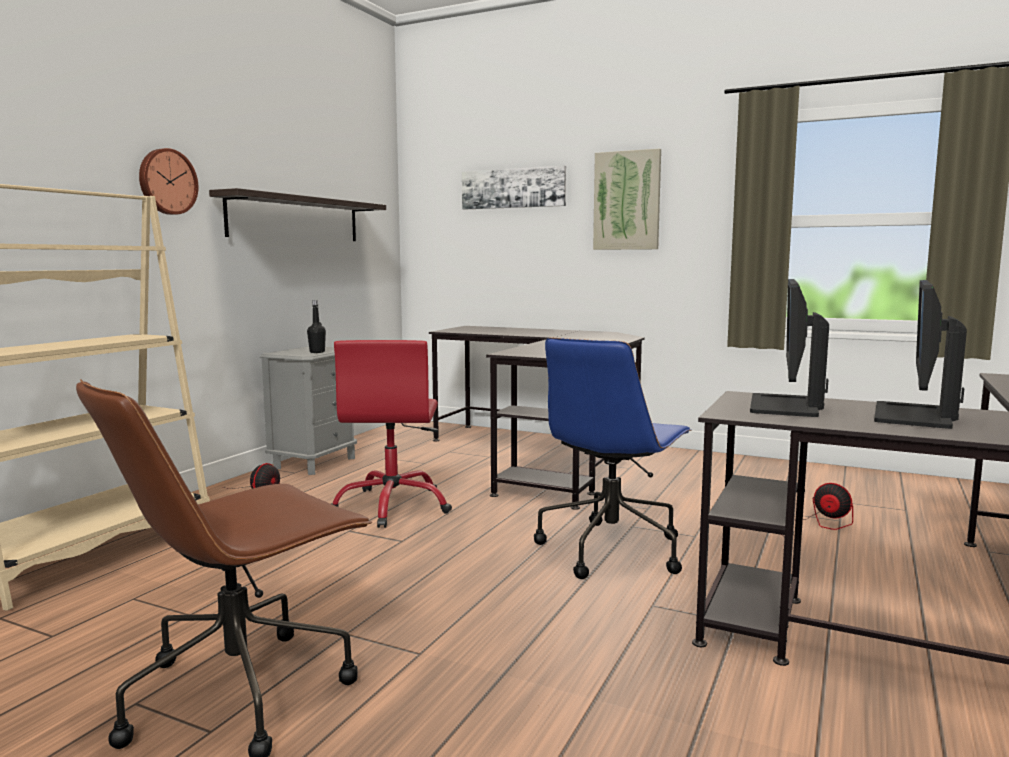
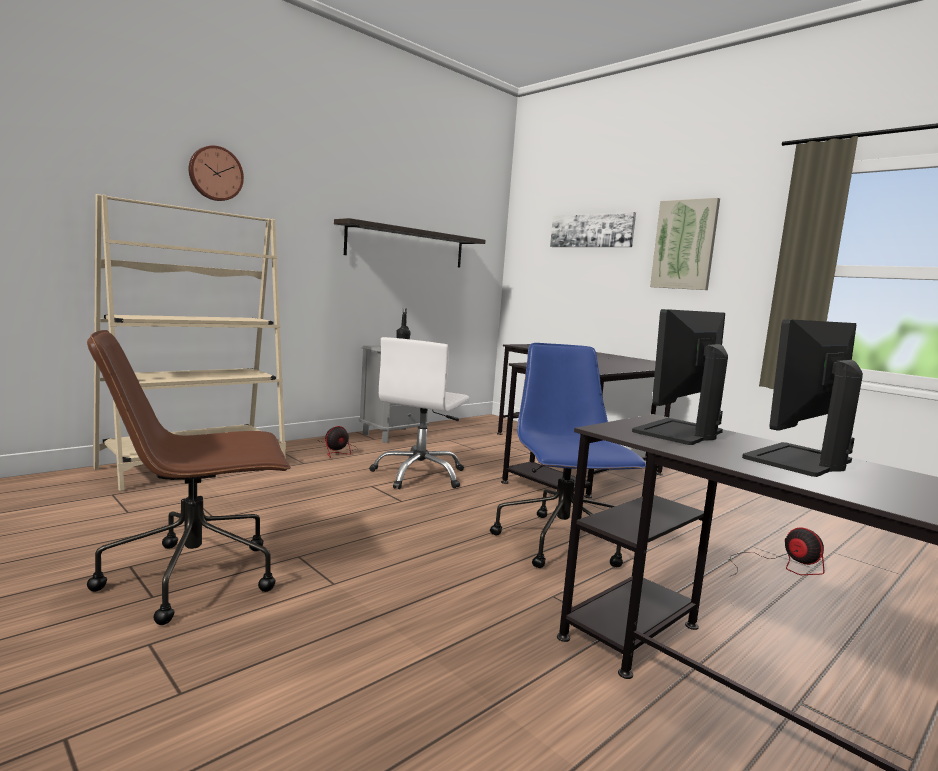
camera: 20 degrees right, 0 degrees up
(167, 182) = (300, 211): wall clock -> wall clock (215, 173)
(393, 506) = (420, 475): red office chair -> white office chair
(611, 549) = (561, 543): blue office chair -> blue office chair turned 120 degrees clockwise

